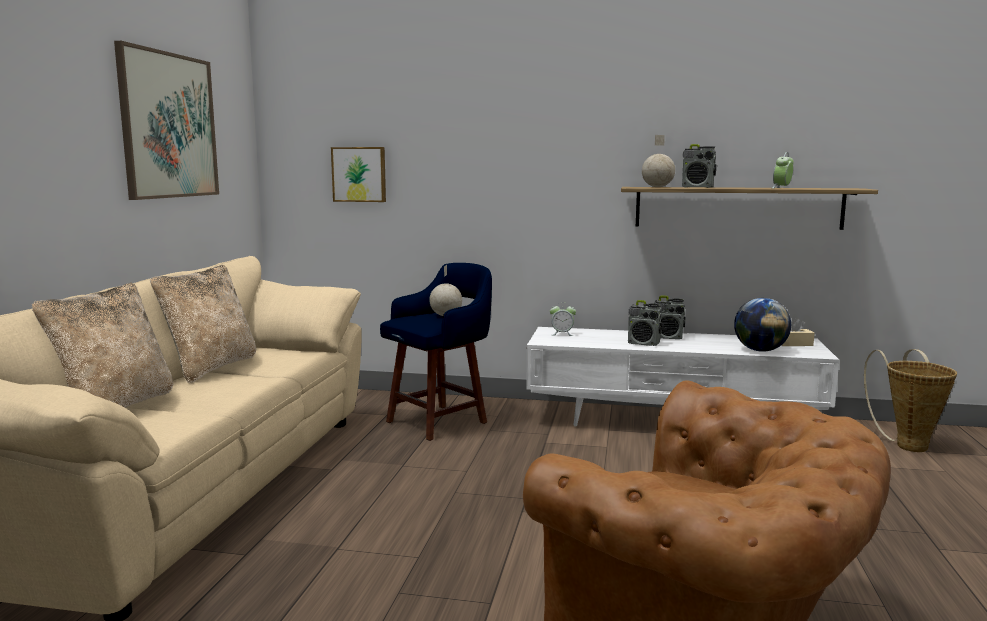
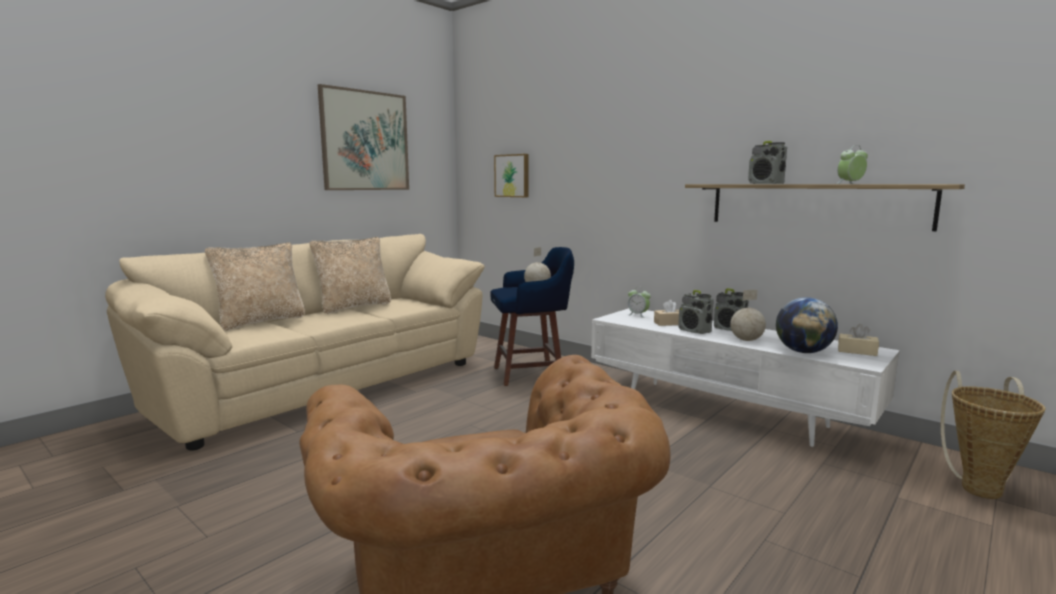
camera: 30 degrees right, 0 degrees up
(607, 339) = (669, 323): none -> beige tissue box
(658, 187) = (726, 183): globe -> globe (747, 340)

